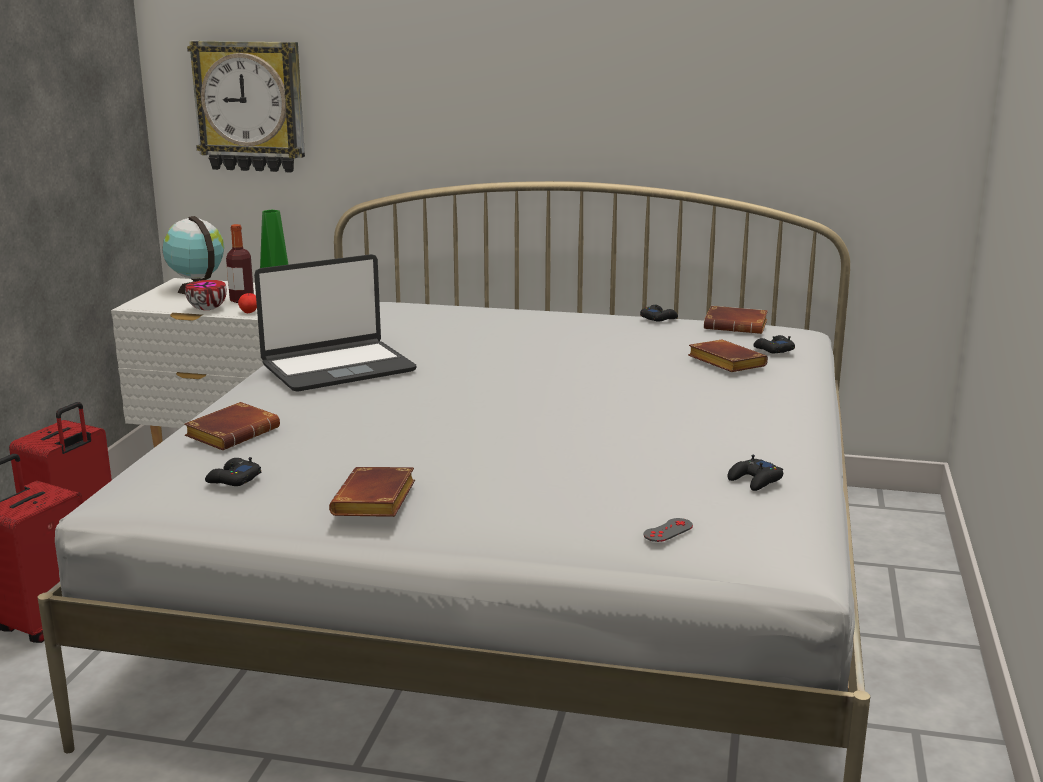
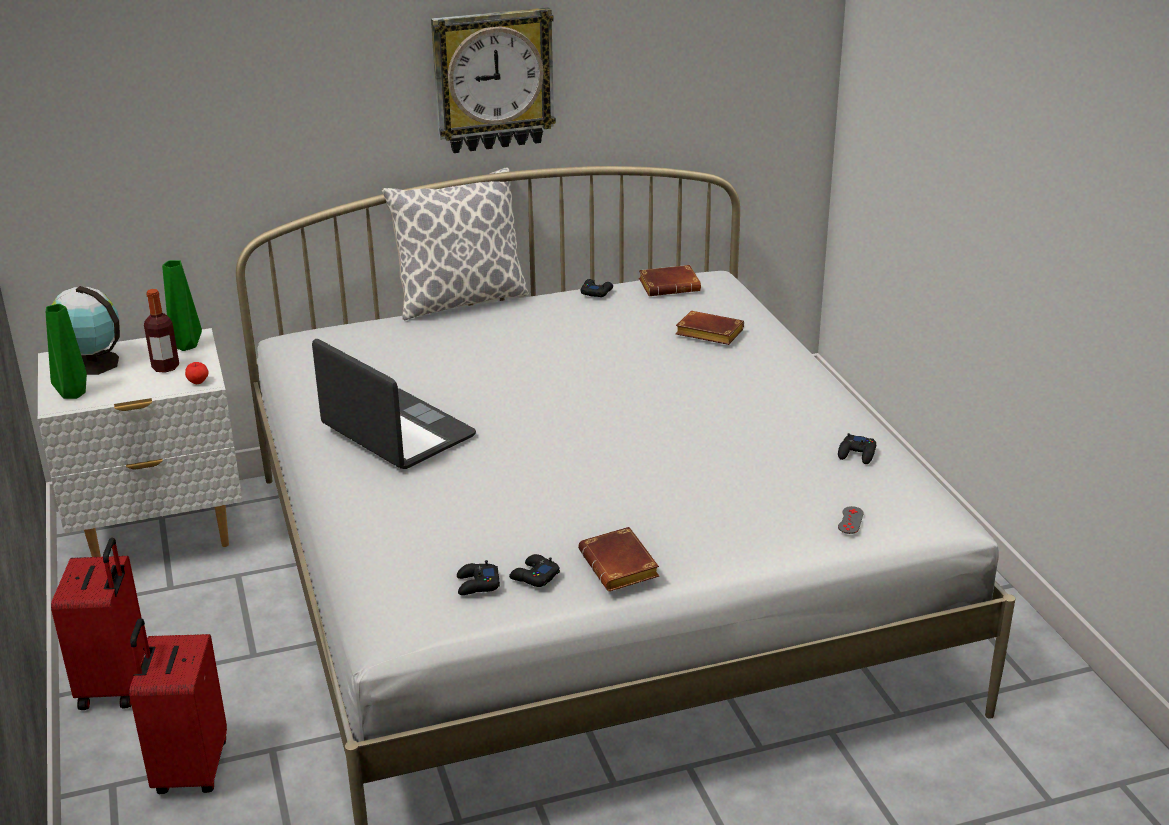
camera: 30 degrees left, 10 degrees up
(158, 302) = (74, 393): none -> green vase
(208, 309) = (148, 389): bowl -> none
(233, 433) = (407, 536): brown book -> none
(250, 106) = (115, 150): wall clock -> wall clock (493, 80)
(337, 368) = (396, 432): laptop -> laptop turned 75 degrees counterclockwise
(530, 304) = (460, 301): none -> pillow
(773, 350) = (727, 307): black game controller -> black game controller (534, 576)

